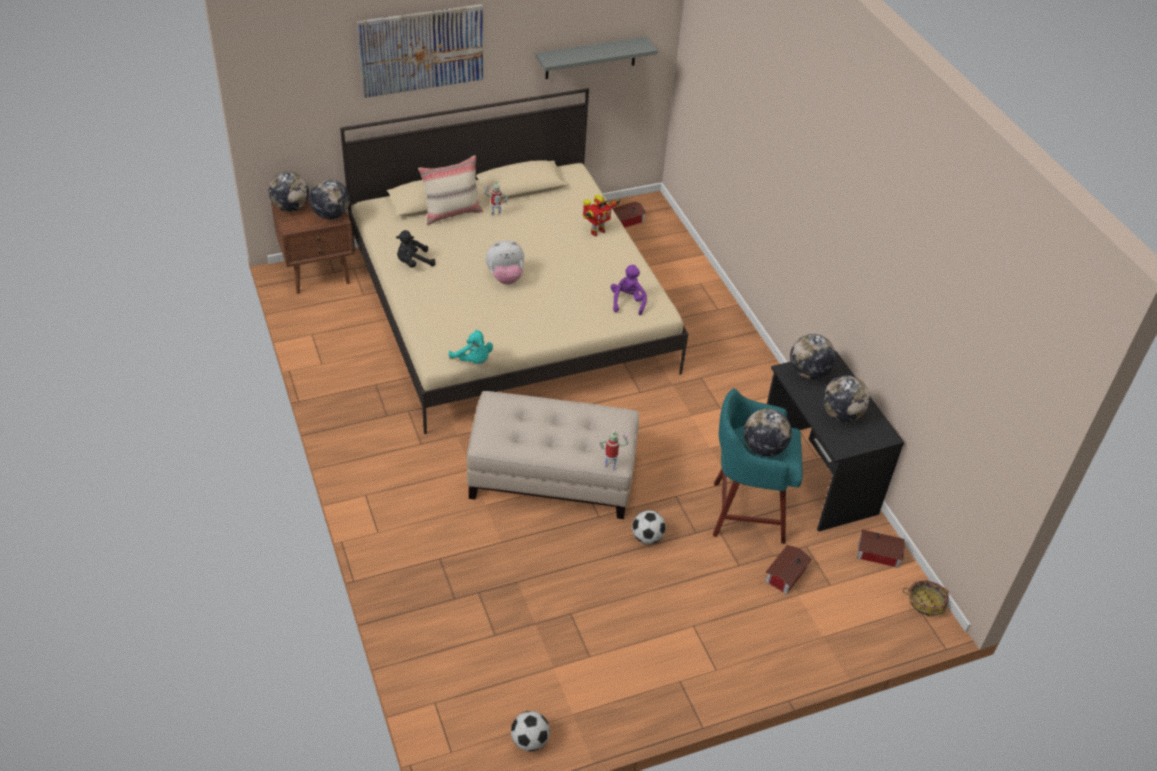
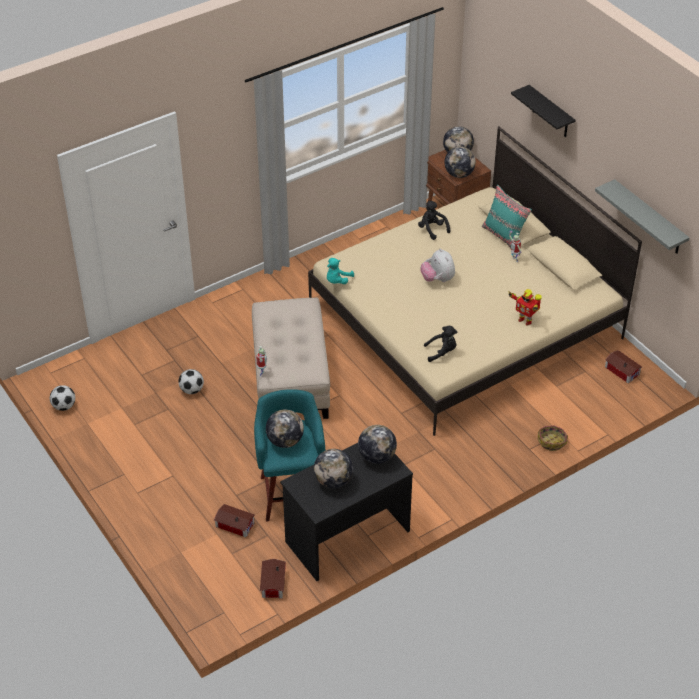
camera: 80 degrees right, 0 degrees up
(421, 50) = (550, 113): picture -> black shelf
(452, 213) = (504, 236): beige pillow -> turquoise pillow
(627, 302) = (442, 352): purple plush toy -> black plush toy
(647, 537) = (248, 439): football -> football (192, 390)
(925, 602) = (230, 617): basket -> basket (552, 441)

